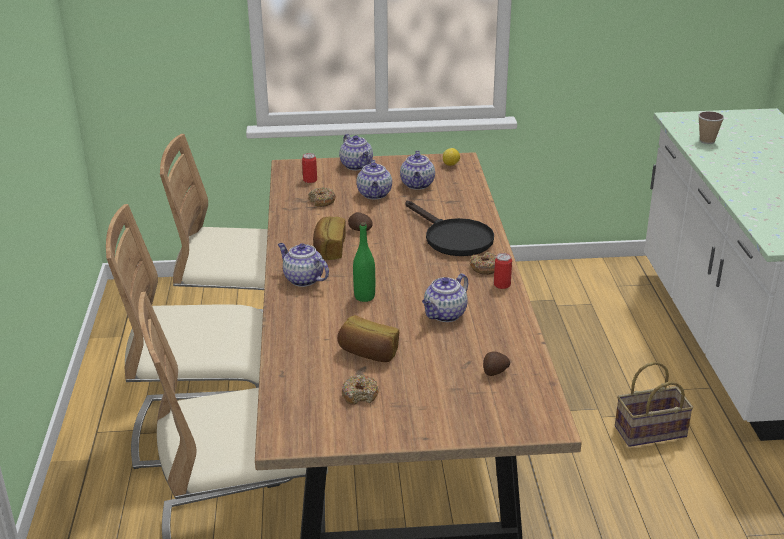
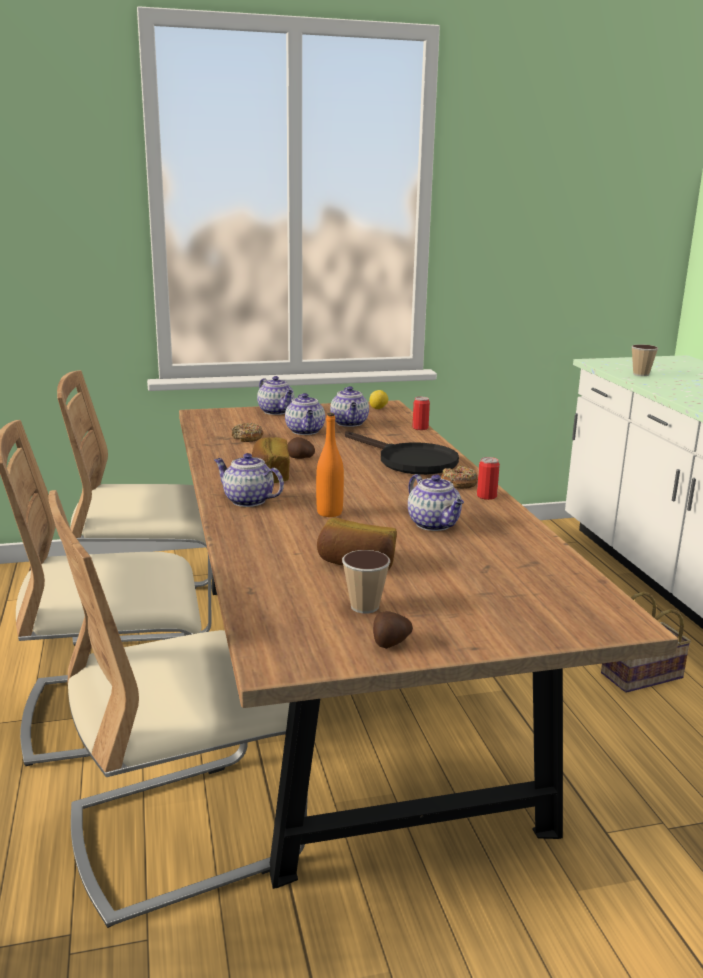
camera: 10 degrees left, 10 degrees down
(310, 180) = (228, 423): can -> can (420, 428)
(360, 395) = (364, 606): donut -> cup
(364, 297) = (329, 513): green bottle -> orange bottle
(445, 315) = (434, 524): teapot -> teapot turned 60 degrees counterclockwise
(494, 372) = (525, 574): potato -> potato (390, 643)

